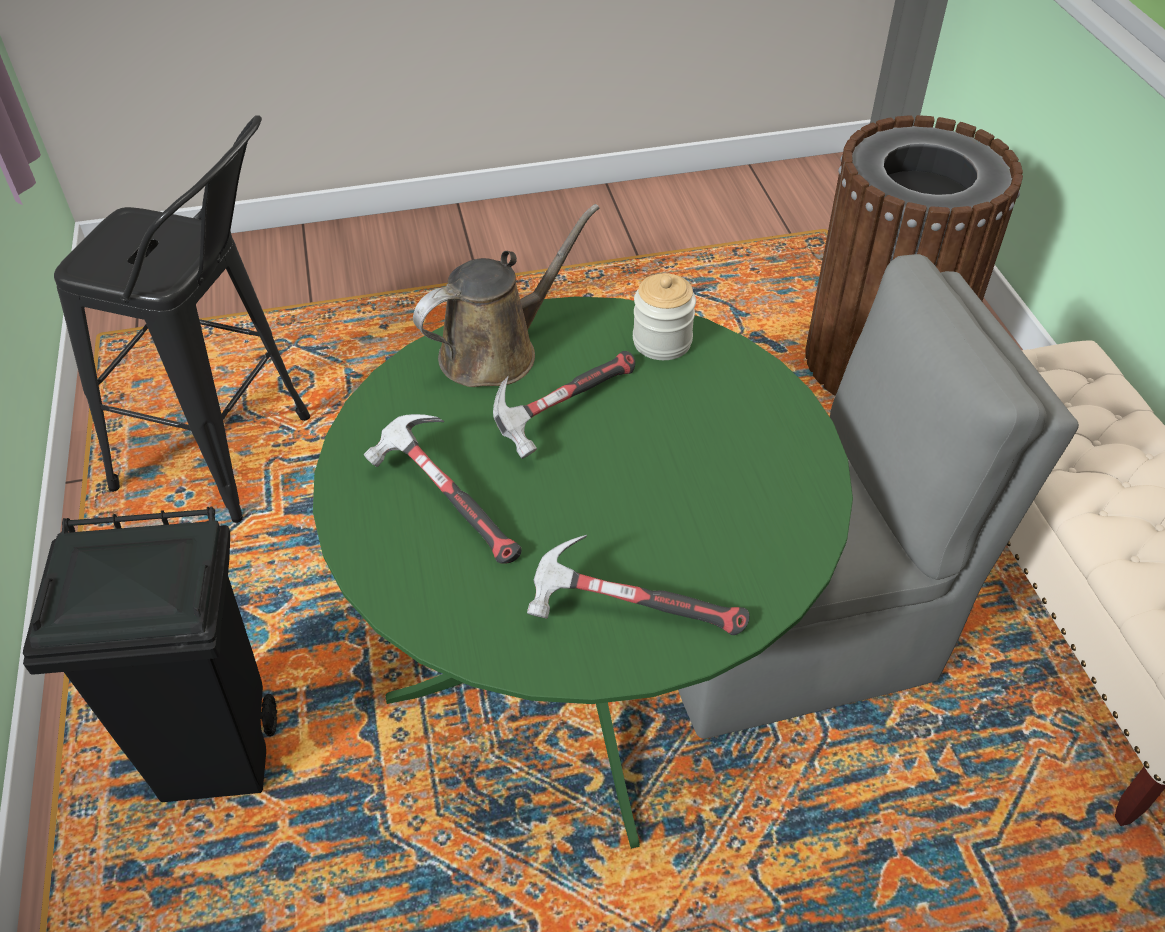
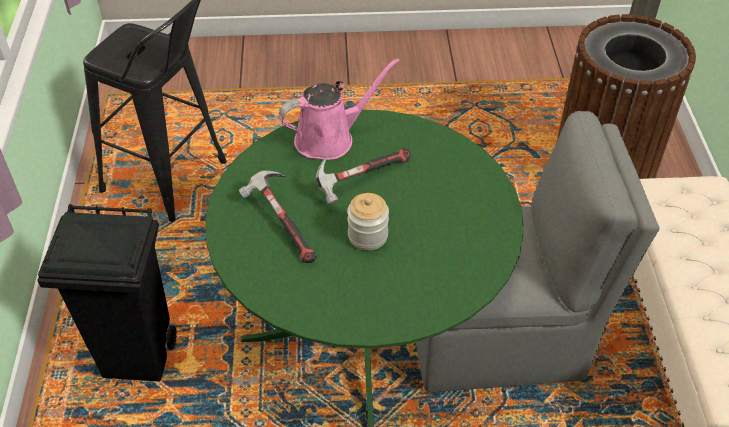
camera: 10 degrees right, 0 degrees up
(497, 351) = (330, 138): brown watering can -> pink watering can
(631, 611) = (372, 299): hammer -> none
(662, 342) = (430, 145): jar -> jar (368, 236)

